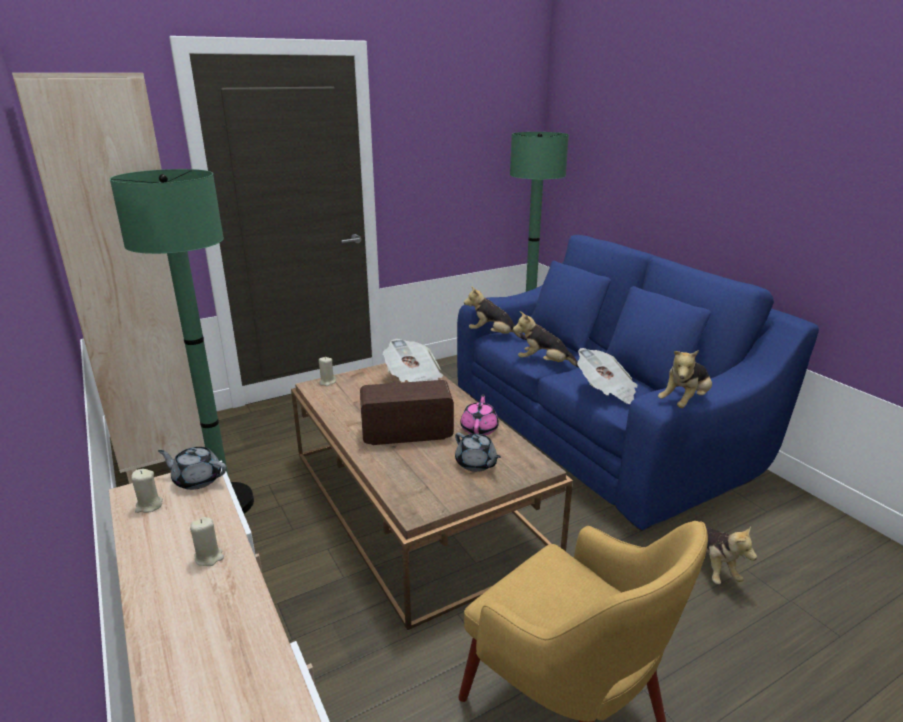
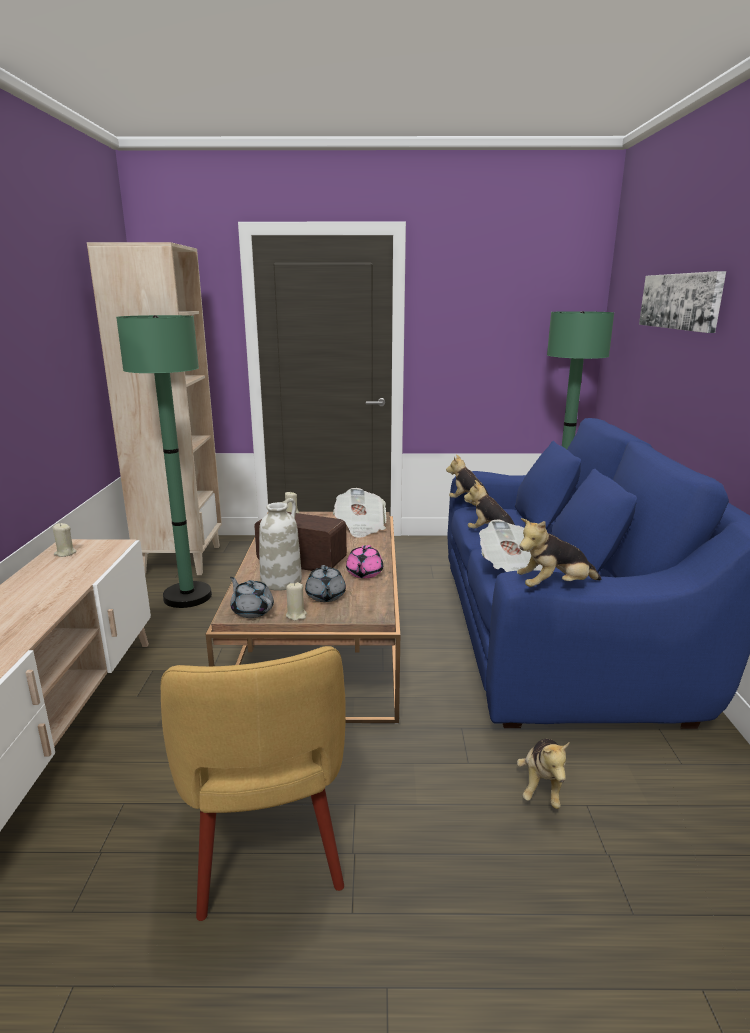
camera: 30 degrees right, 5 degrees down
(197, 479) = (109, 547): grey teapot -> grey teapot (252, 610)
(209, 557) = (55, 590): beige candle -> beige candle (296, 615)
(415, 461) = (281, 581): none -> white vase
(479, 429) = (364, 573): pink teapot -> pink teapot turned 150 degrees clockwise
(658, 129) = (680, 301): none -> picture

